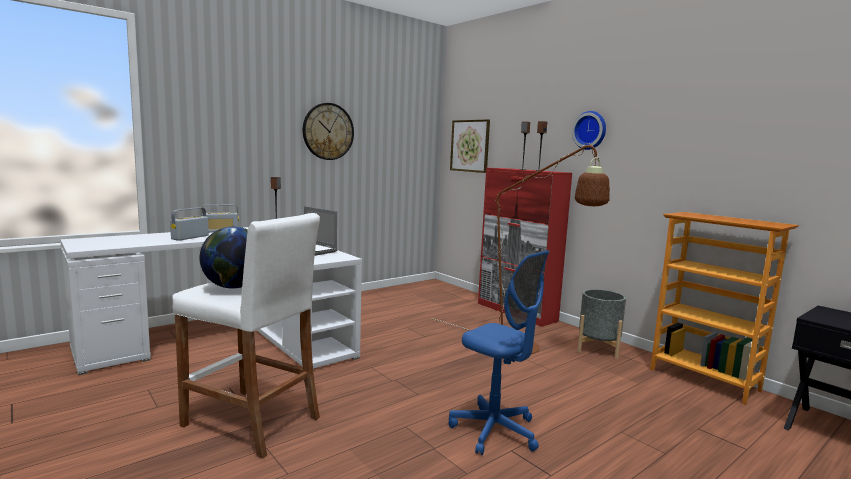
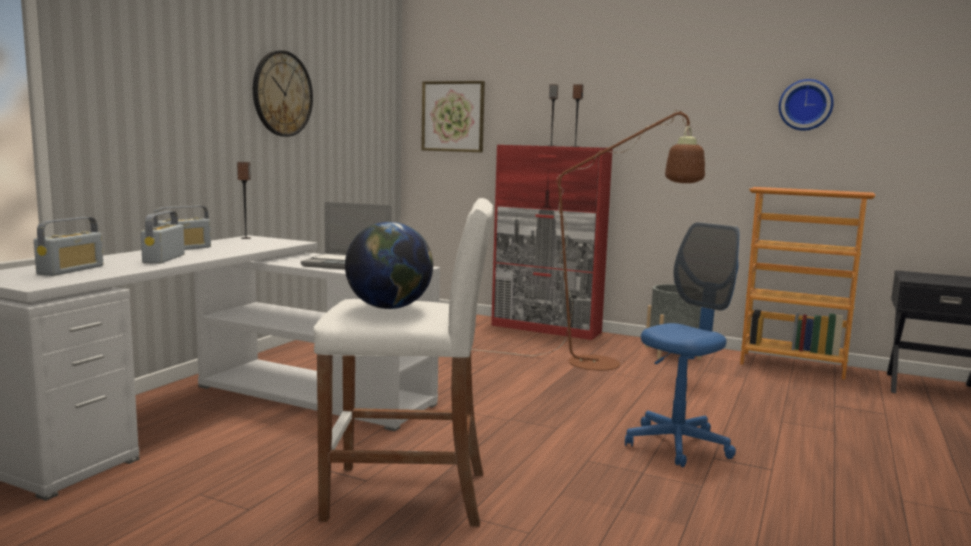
camera: 25 degrees left, 0 degrees up
(124, 240) = (71, 270): none -> radio
(494, 431) = (677, 445): blue office chair -> blue office chair turned 60 degrees counterclockwise
(590, 130) = (634, 96): wall clock -> wall clock (805, 105)

